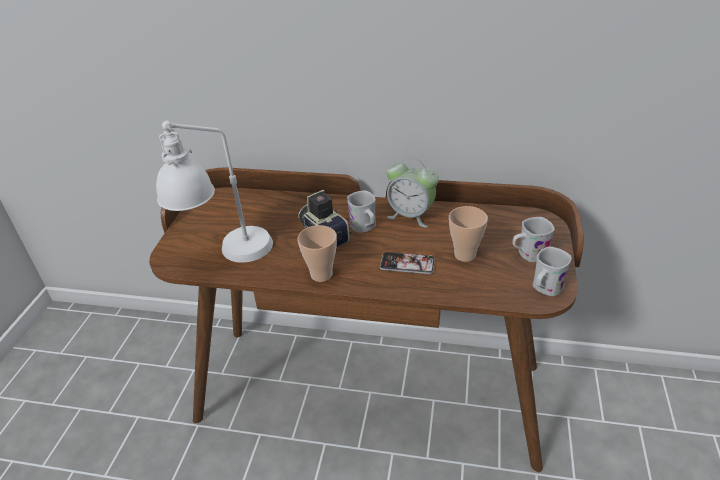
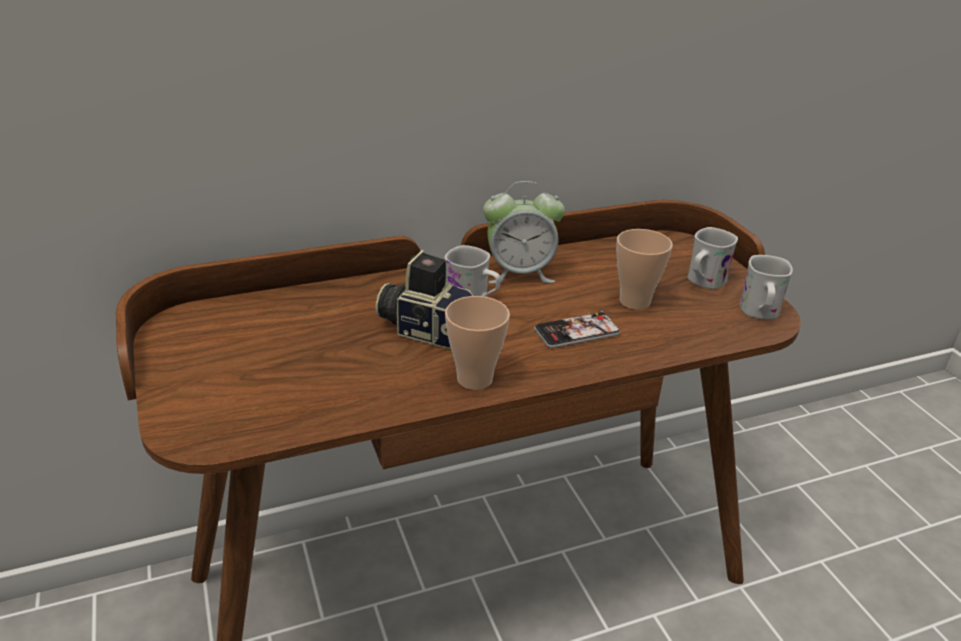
camera: 35 degrees left, 5 degrees down
(226, 255) = (293, 397): white table lamp -> none

